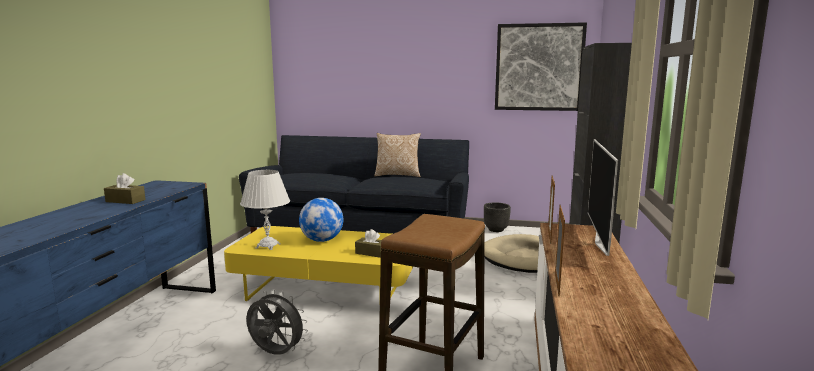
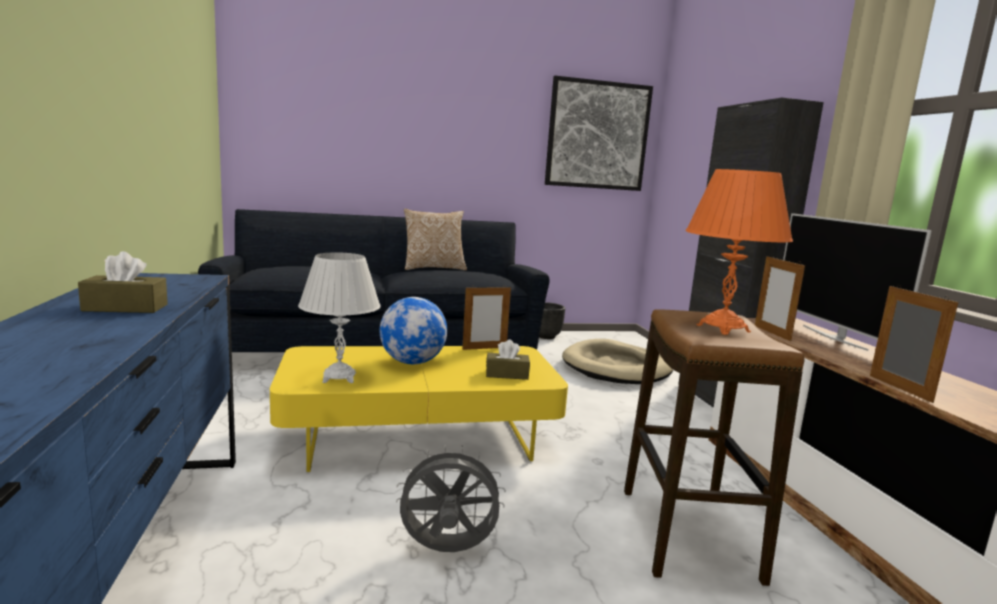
camera: 25 degrees left, 0 degrees up
(382, 234) = (484, 348): none -> picture frame
(437, 230) = (723, 328): none -> orange table lamp

